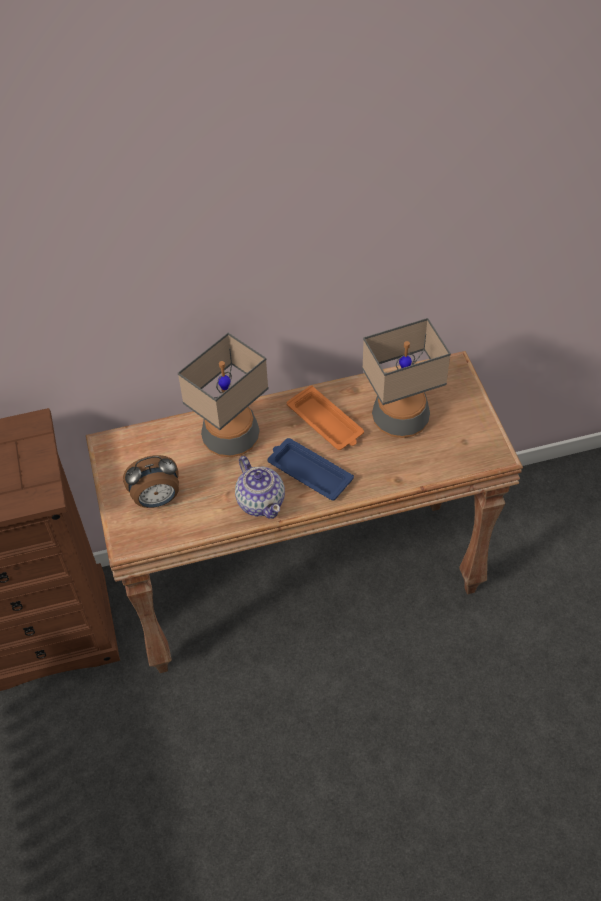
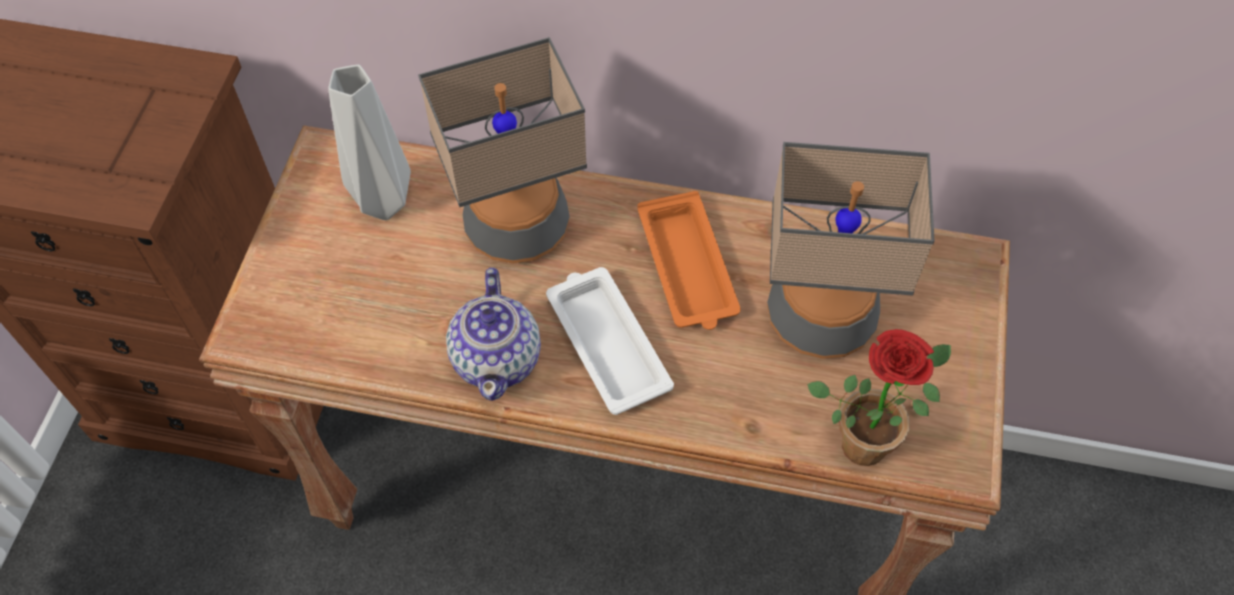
camera: 25 degrees right, 5 degrees up
(156, 453) = (386, 202): none -> grey vase
(157, 499) = (338, 279): alarm clock -> none
(308, 472) = (606, 342): blue tray -> white tray
(451, 461) = (868, 437): none -> potted plant

